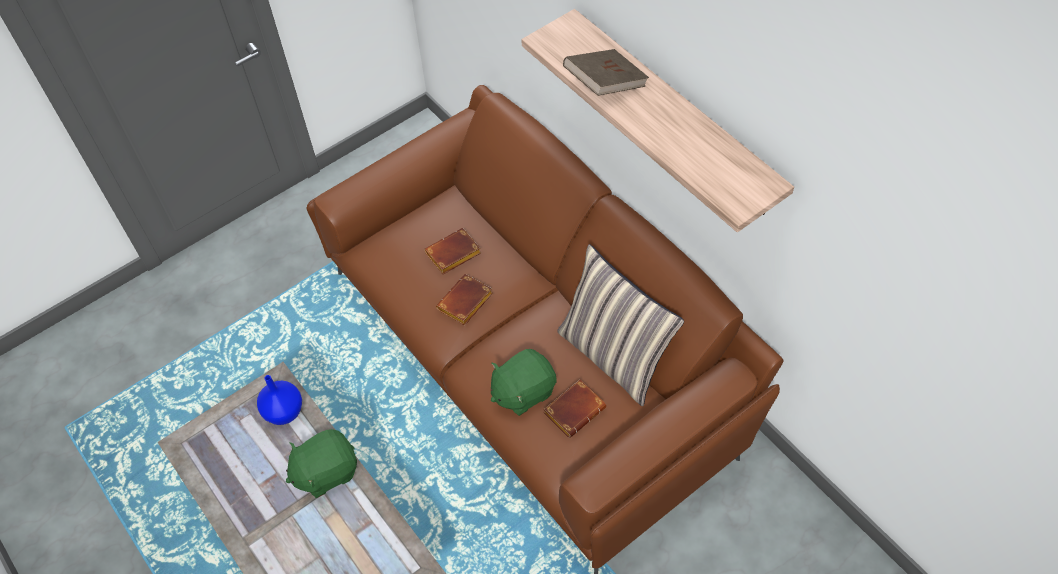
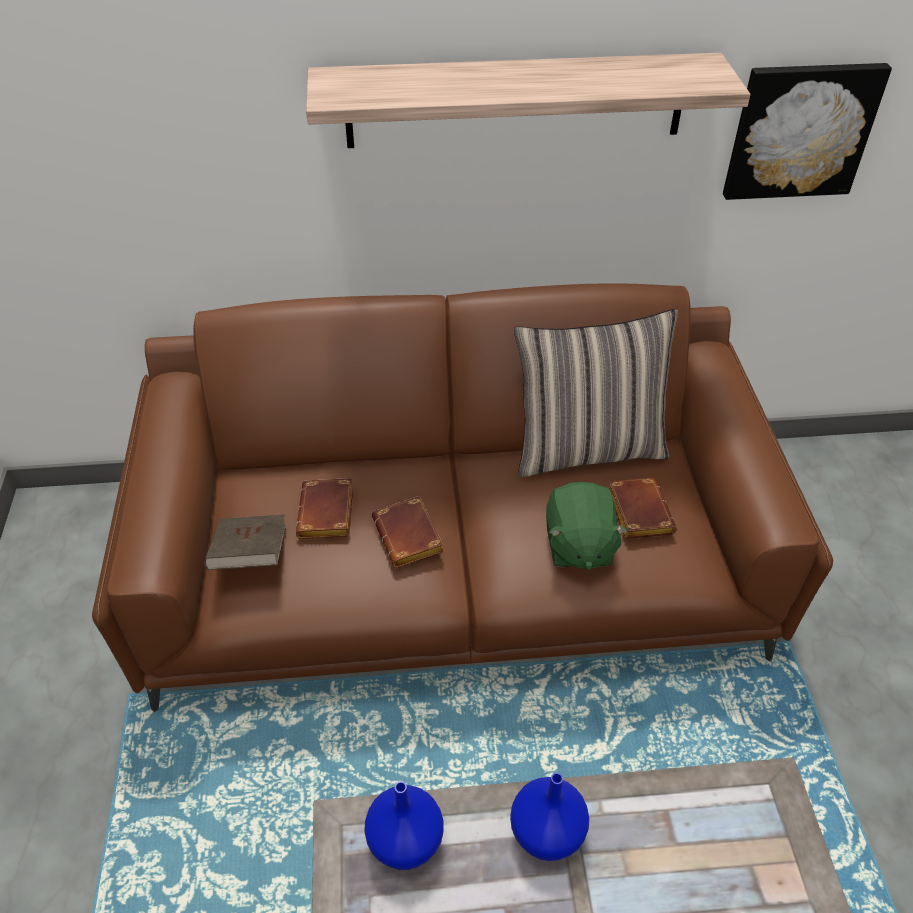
camera: 60 degrees left, 10 degrees down
(325, 471) = (548, 832): green plush toy -> blue vase
(605, 85) = (456, 90): brown book -> brown book (250, 555)
(845, 283) = (800, 130): none -> picture

